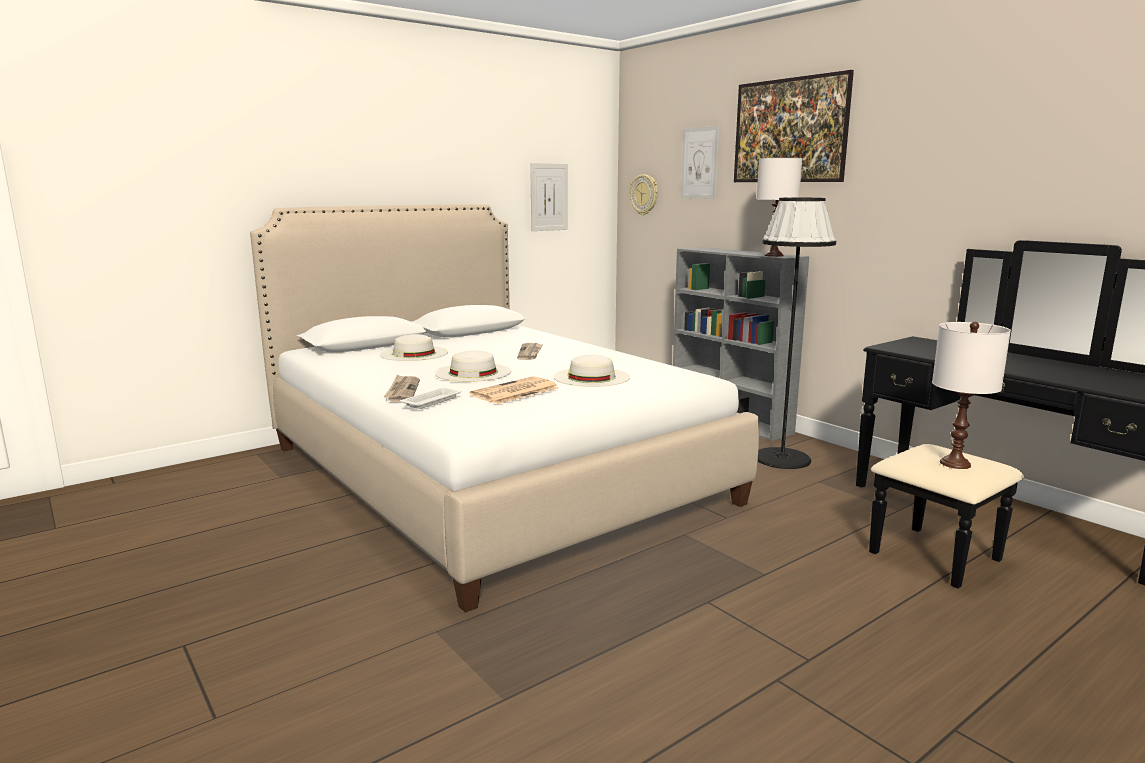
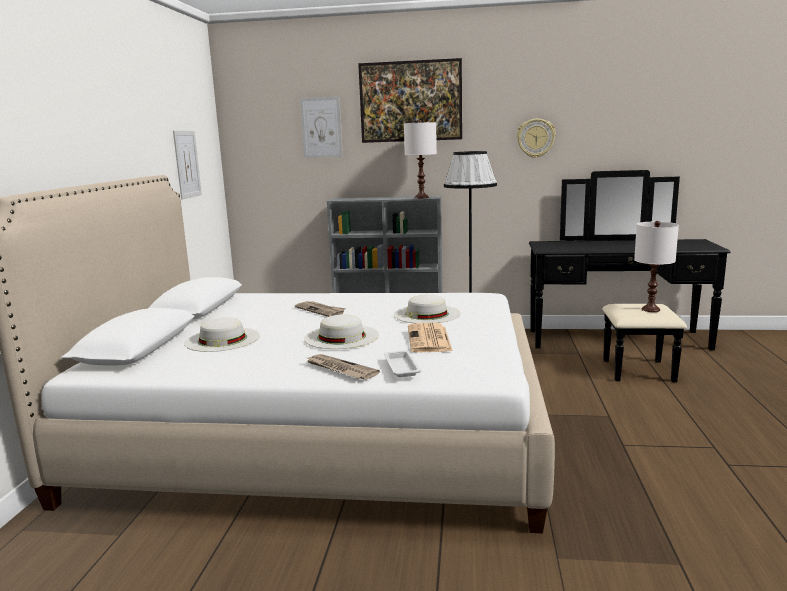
camera: 45 degrees left, 0 degrees up
(644, 194) = (258, 157): wall clock -> wall clock (535, 138)

